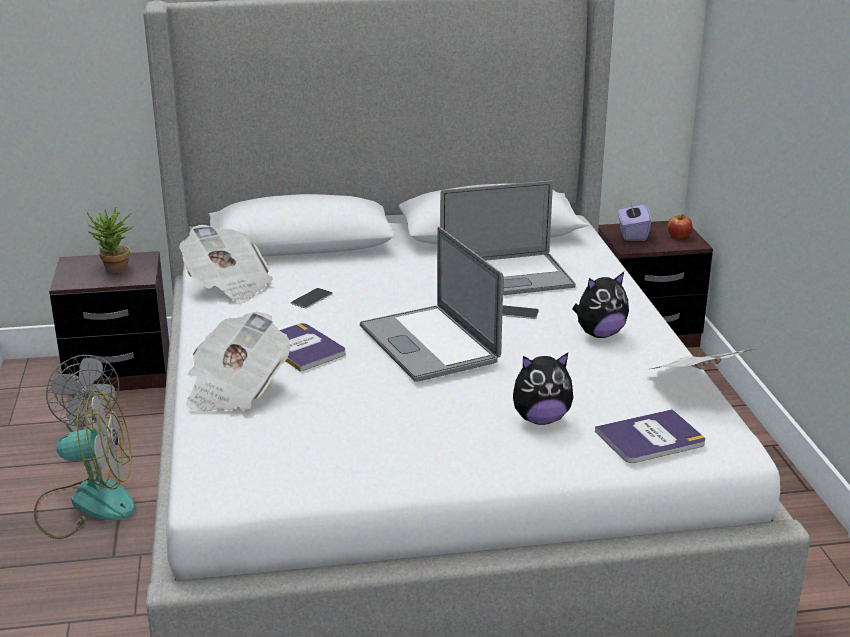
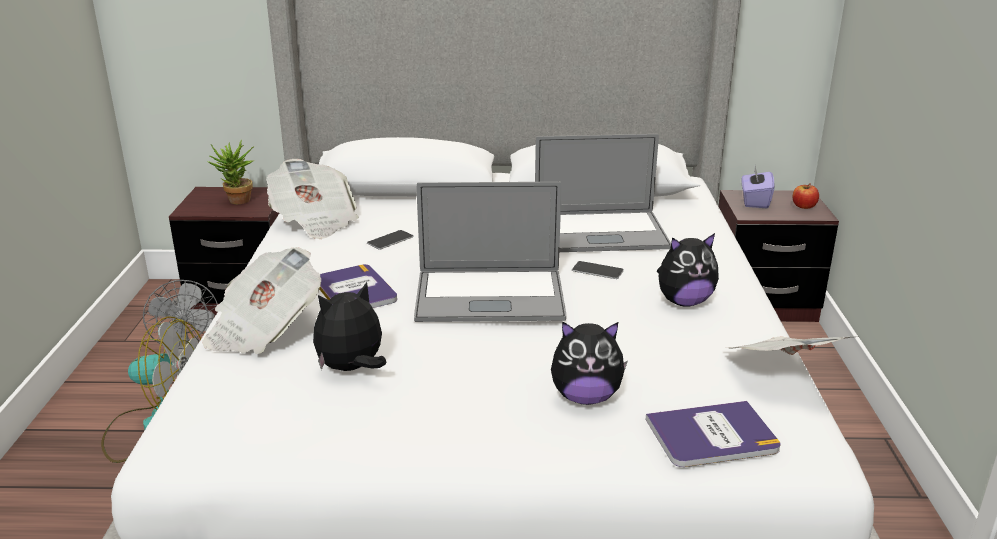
camera: 10 degrees right, 0 degrees up
(335, 414) = (352, 369): none -> plush toy
(428, 343) = (489, 296): laptop -> laptop turned 75 degrees counterclockwise

